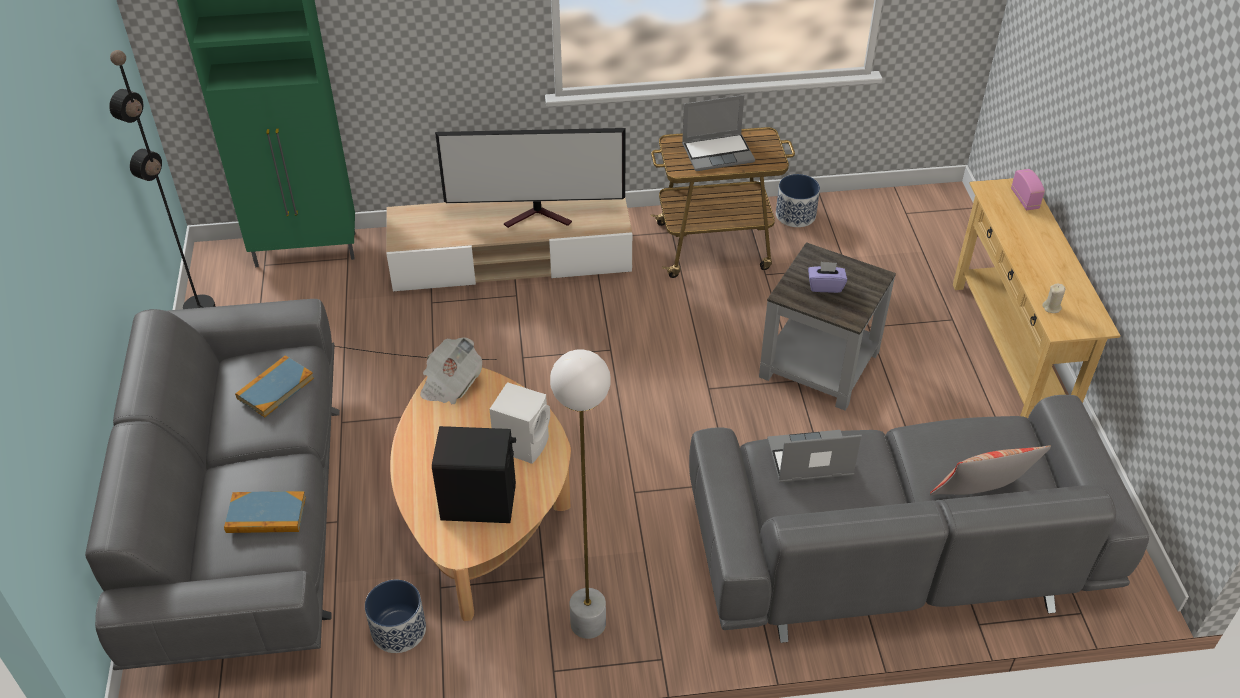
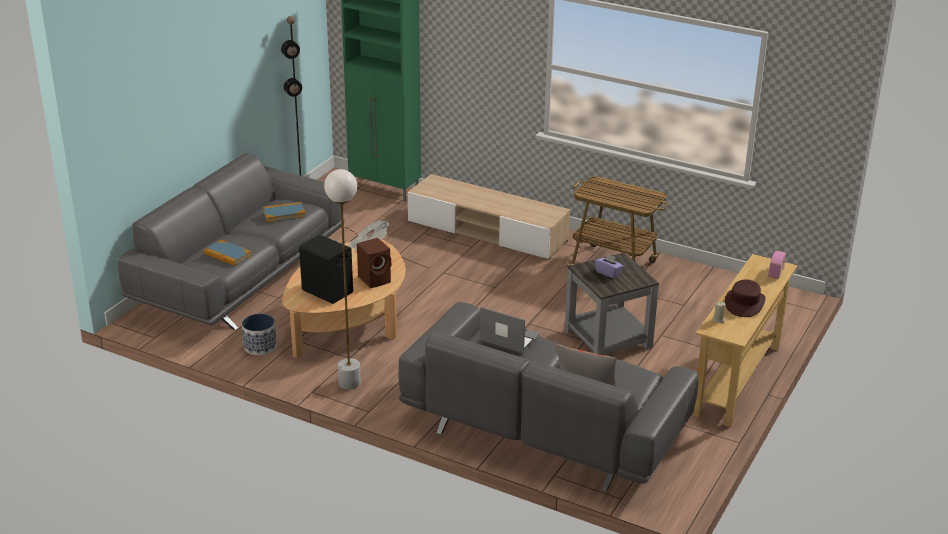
camera: 35 degrees right, 15 degrees down
(523, 443) = (375, 279): white speaker -> brown speaker
(539, 216) = (507, 205): television -> none
(718, 152) = (617, 193): laptop -> none
(796, 215) = (684, 271): planter -> none
(1047, 265) = (744, 303): none -> brown hat

